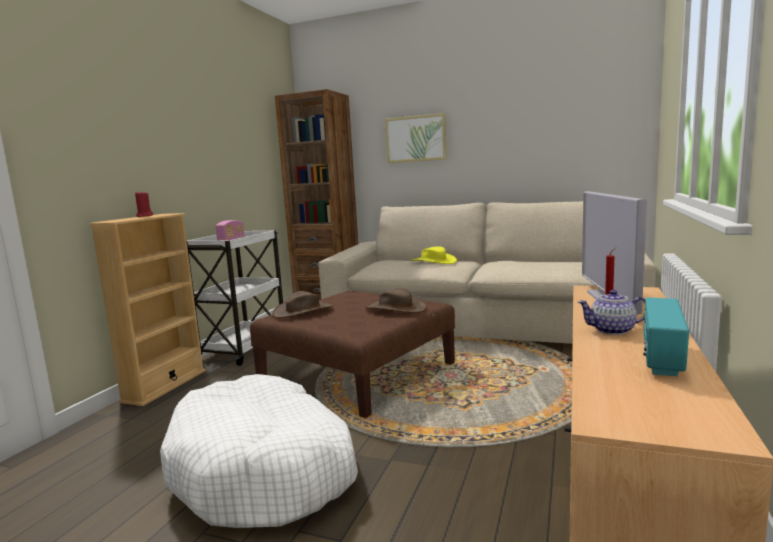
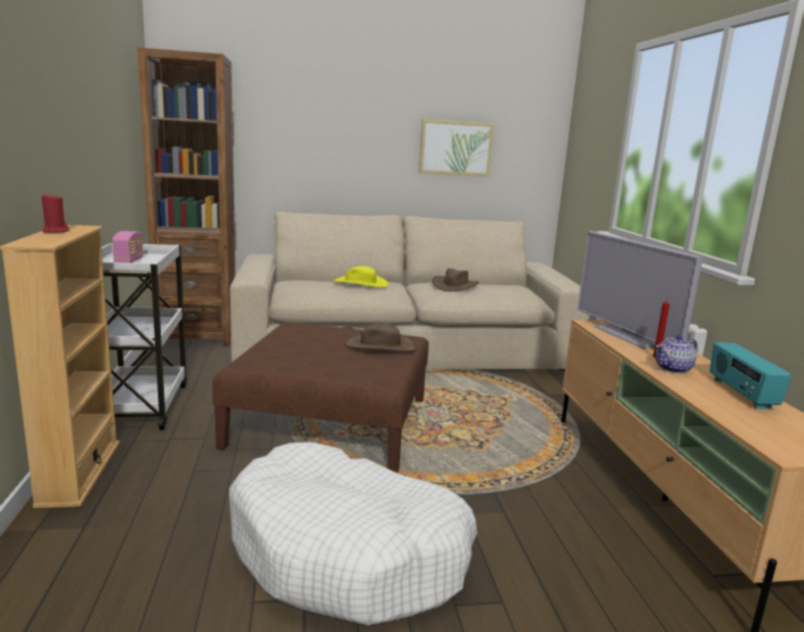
camera: 30 degrees left, 5 degrees up
(303, 311) = (274, 355): brown hat -> brown hat (454, 285)
(416, 139) = (319, 131): picture -> picture (455, 148)

